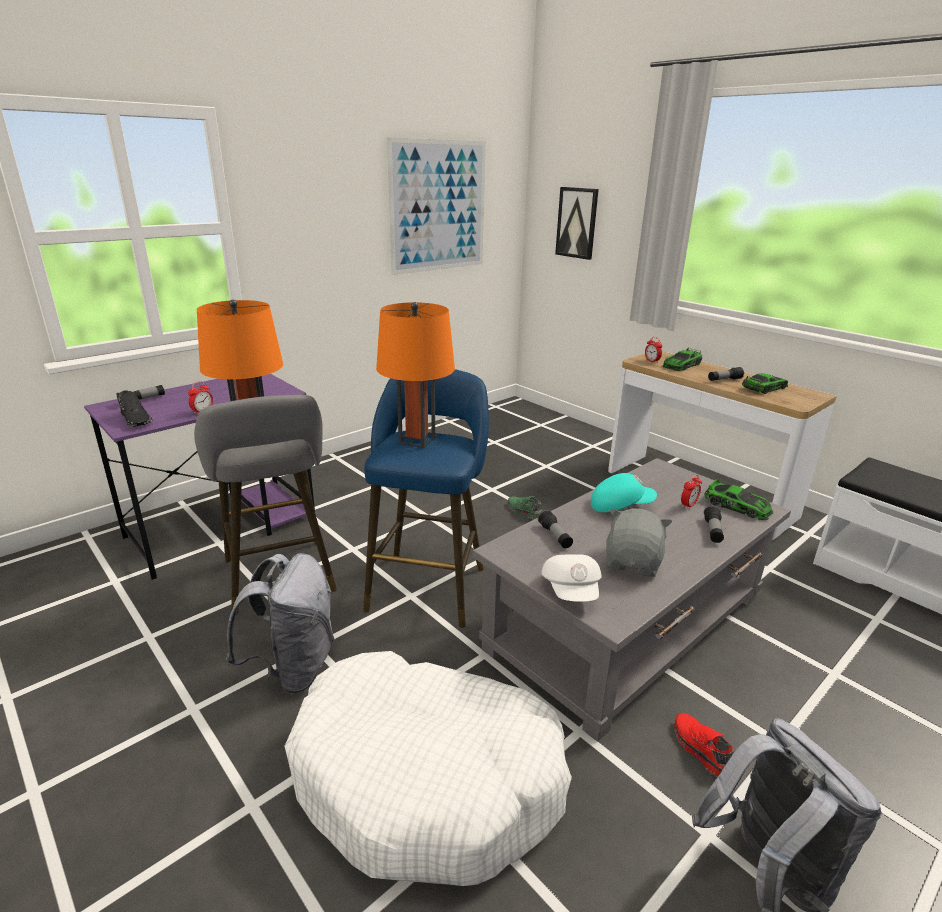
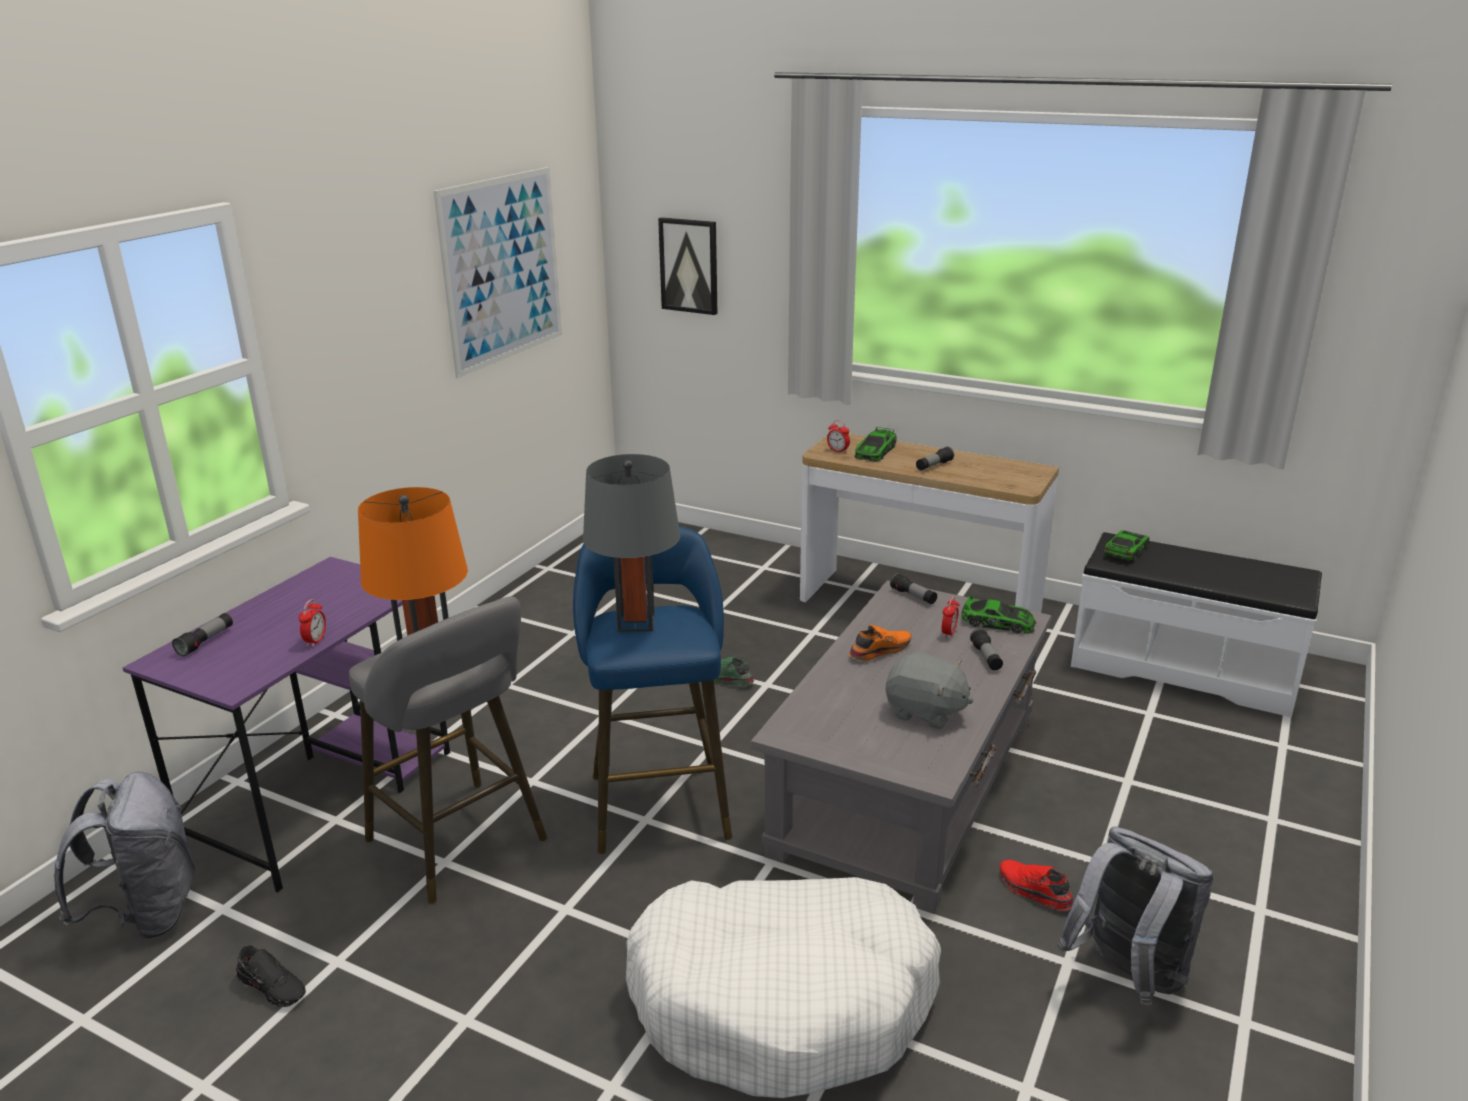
camera: 20 degrees left, 0 degrees up
(137, 419) = (232, 671): black shoe -> black shoe (273, 985)
(293, 668) = (557, 941): grey backpack -> grey backpack (148, 914)
(417, 440) = (636, 622): orange table lamp -> grey table lamp
(555, 536) = (829, 702): flashlight -> flashlight (913, 596)
(572, 591) = (881, 758): white cap -> none
(620, 506) = (879, 650): turquoise cap -> orange shoe
(633, 562) = (925, 712): grey plush toy -> grey plush toy turned 120 degrees clockwise
(764, 388) = (981, 469): toy car -> toy car (1126, 550)

